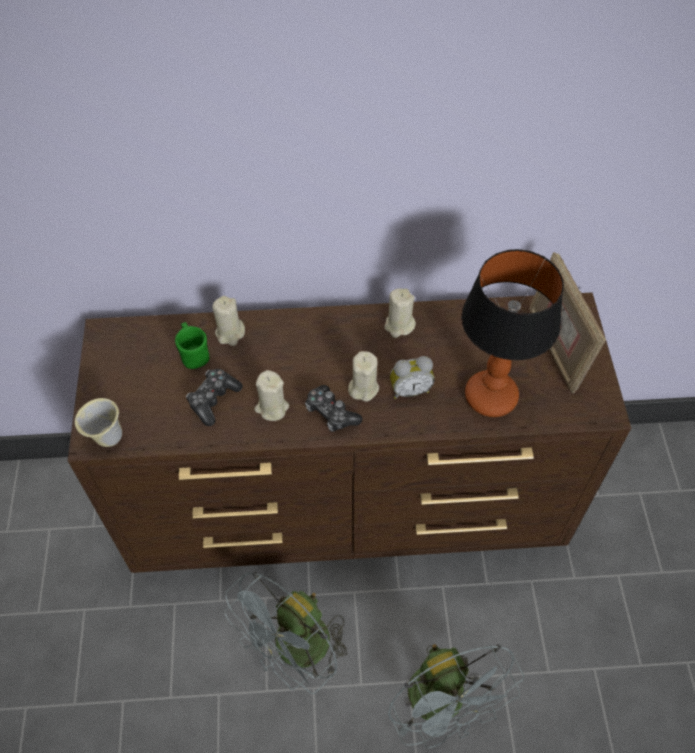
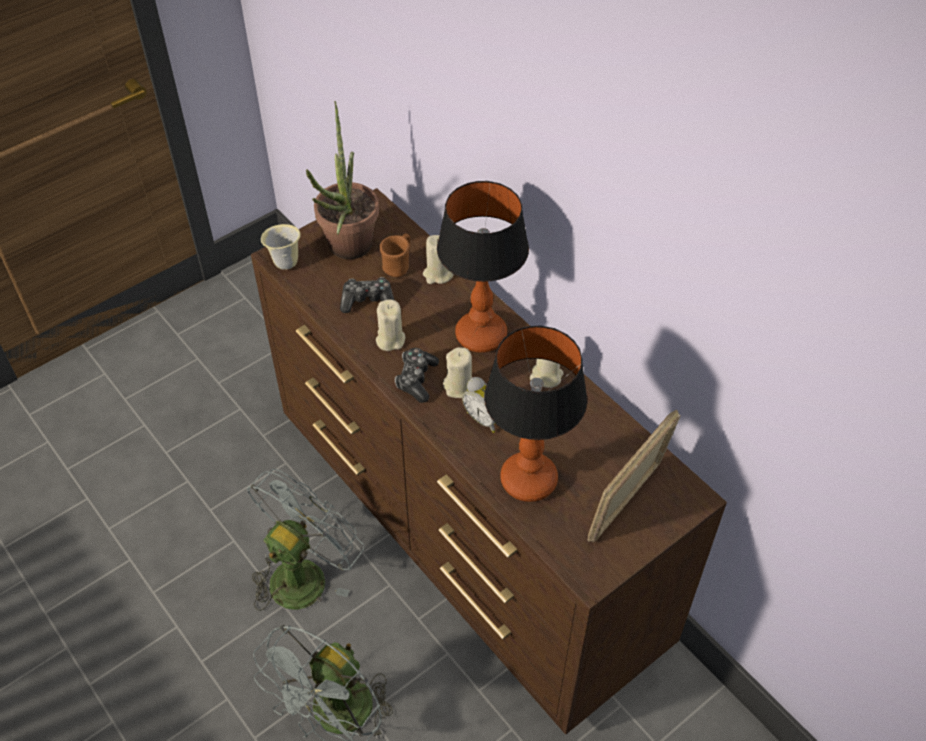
camera: 55 degrees right, 5 degrees down
(140, 383) = (347, 251): none -> potted plant
(194, 355) = (398, 265): green mug -> brown mug
(295, 652) = (304, 573): grey fan -> grey fan turned 120 degrees clockwise
(323, 343) = (480, 336): none -> table lamp

